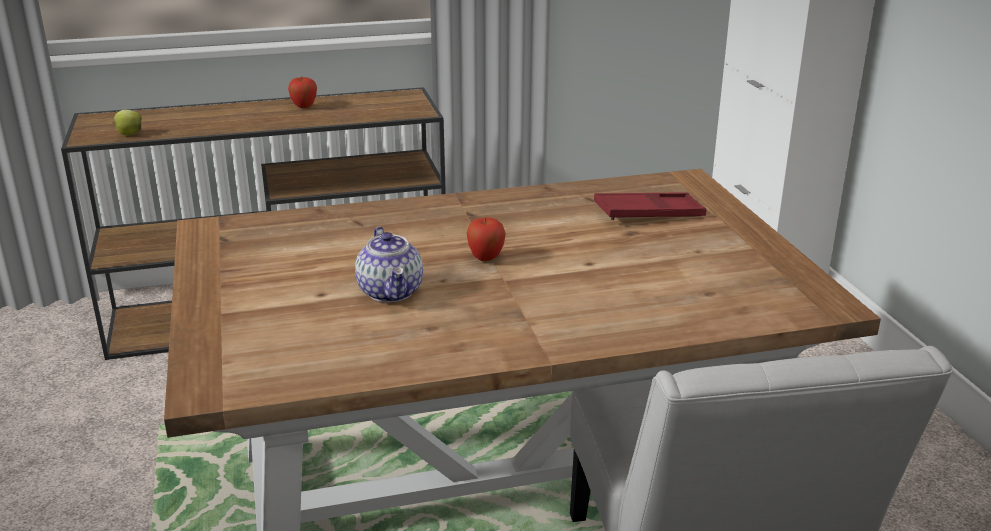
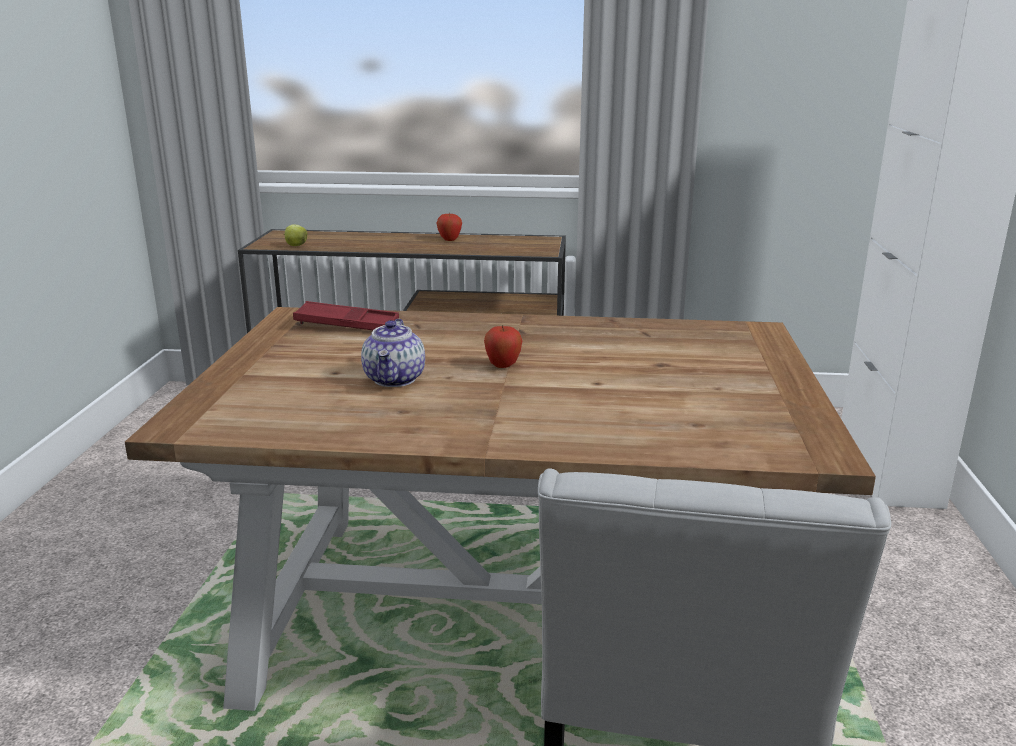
camera: 20 degrees right, 5 degrees down
(649, 213) = (694, 351): red tray -> red tray (347, 325)

